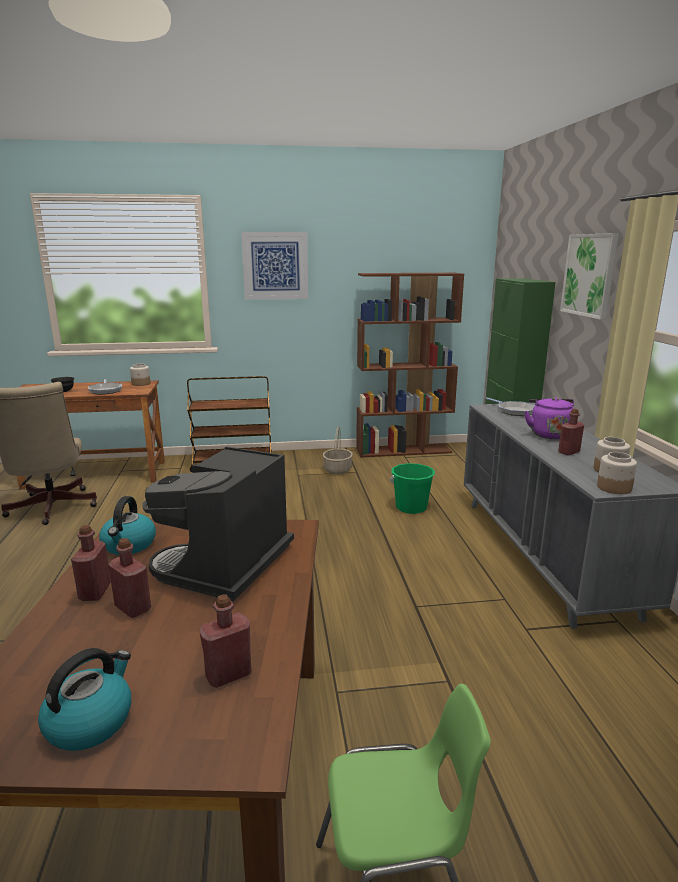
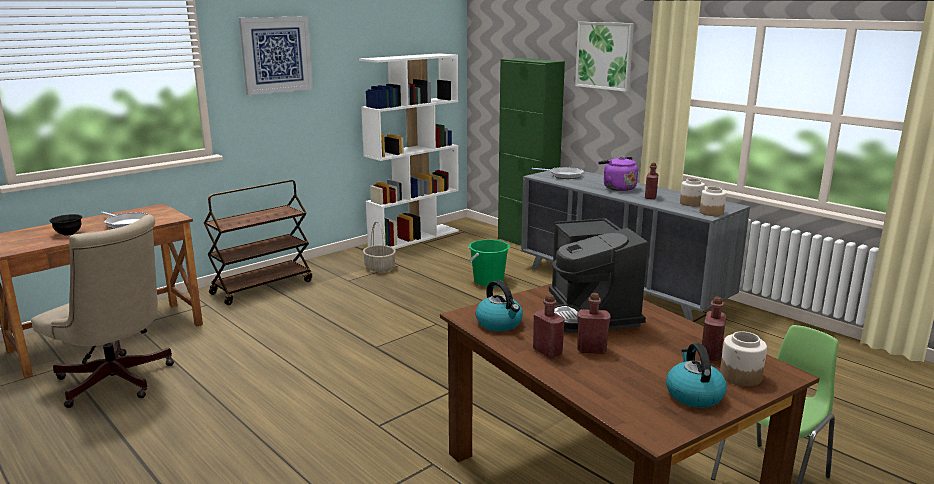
camera: 35 degrees left, 0 degrees up
(141, 384) = (152, 210): jar -> jar (741, 376)
(404, 450) = (414, 237): brown bookcase -> white bookcase

